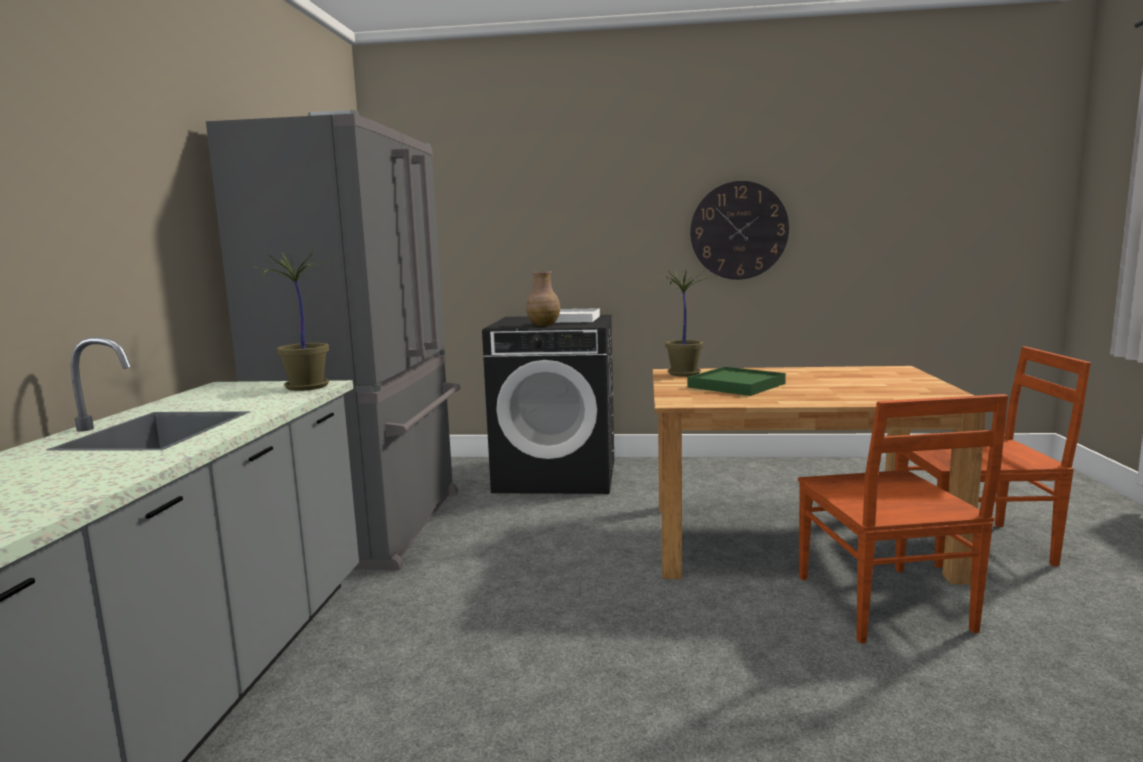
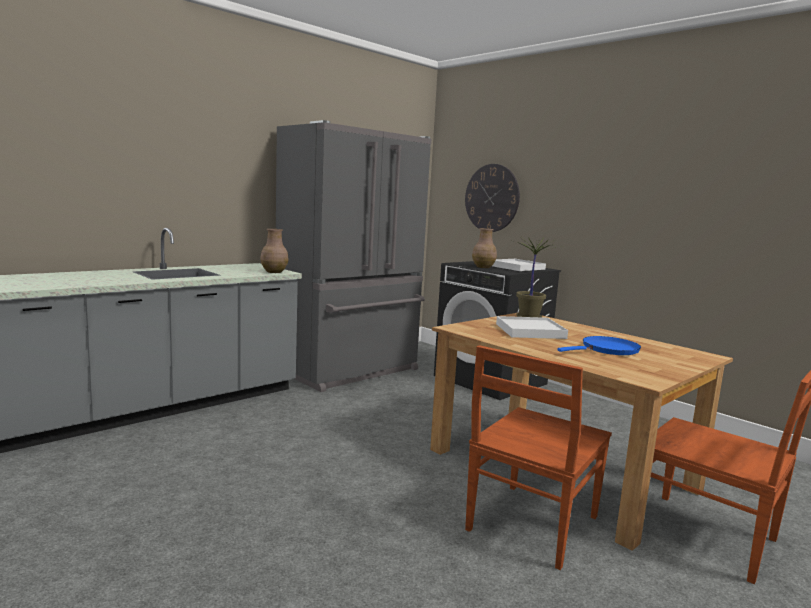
camera: 40 degrees right, 0 degrees up
(307, 387) = (274, 272): potted plant -> brown vase
(736, 385) = (530, 331): green tray -> white tray
(739, 230) = (673, 214): wall clock -> wall clock (491, 198)
(842, 384) = (607, 350): none -> blue frying pan

